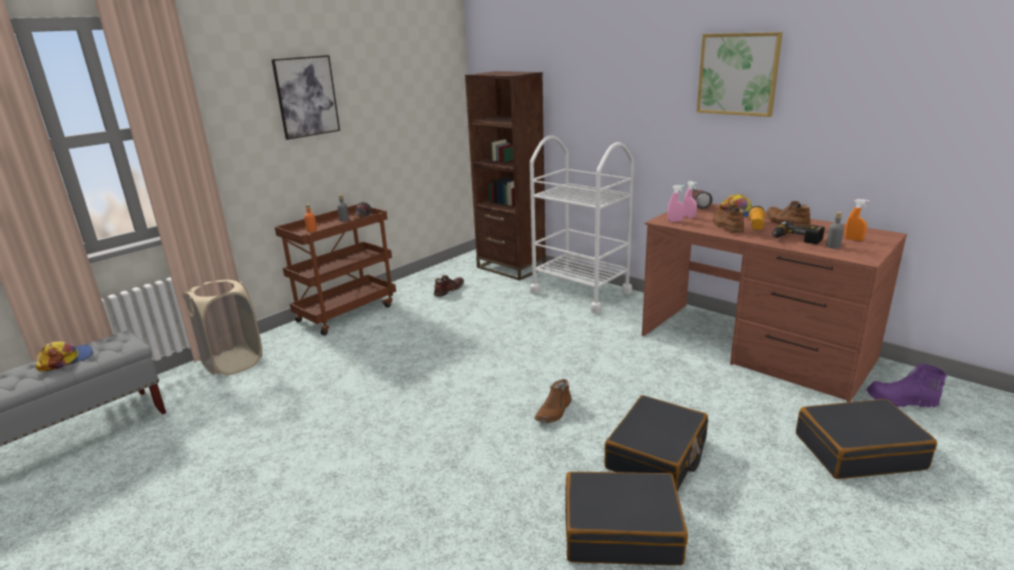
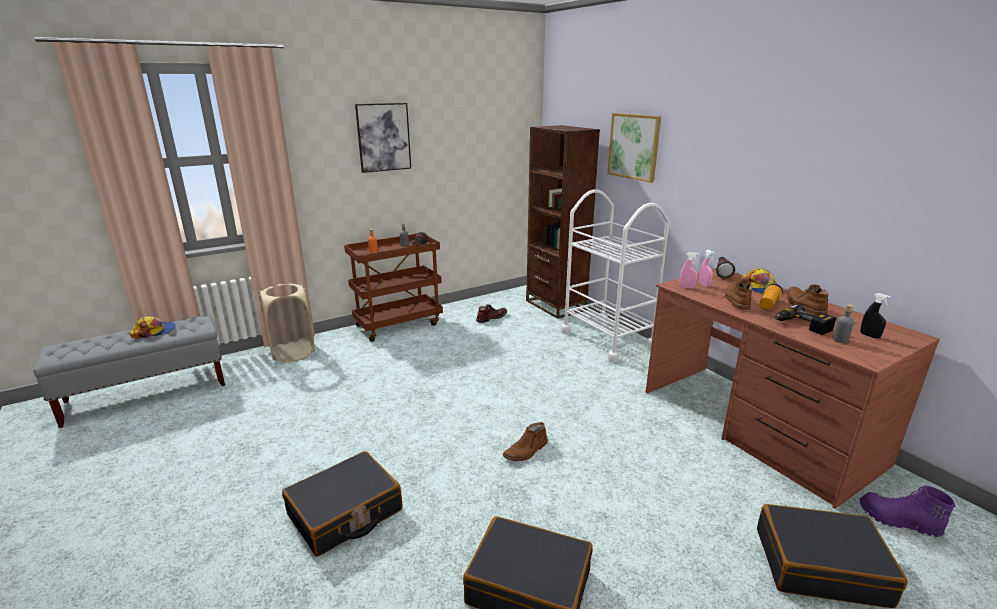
camera: 15 degrees right, 0 degrees up
(657, 455) = (601, 517): black suitcase -> black suitcase (345, 513)
(738, 74) = (777, 146): picture -> picture (634, 146)
(853, 239) = (869, 336): orange spray bottle -> black spray bottle

